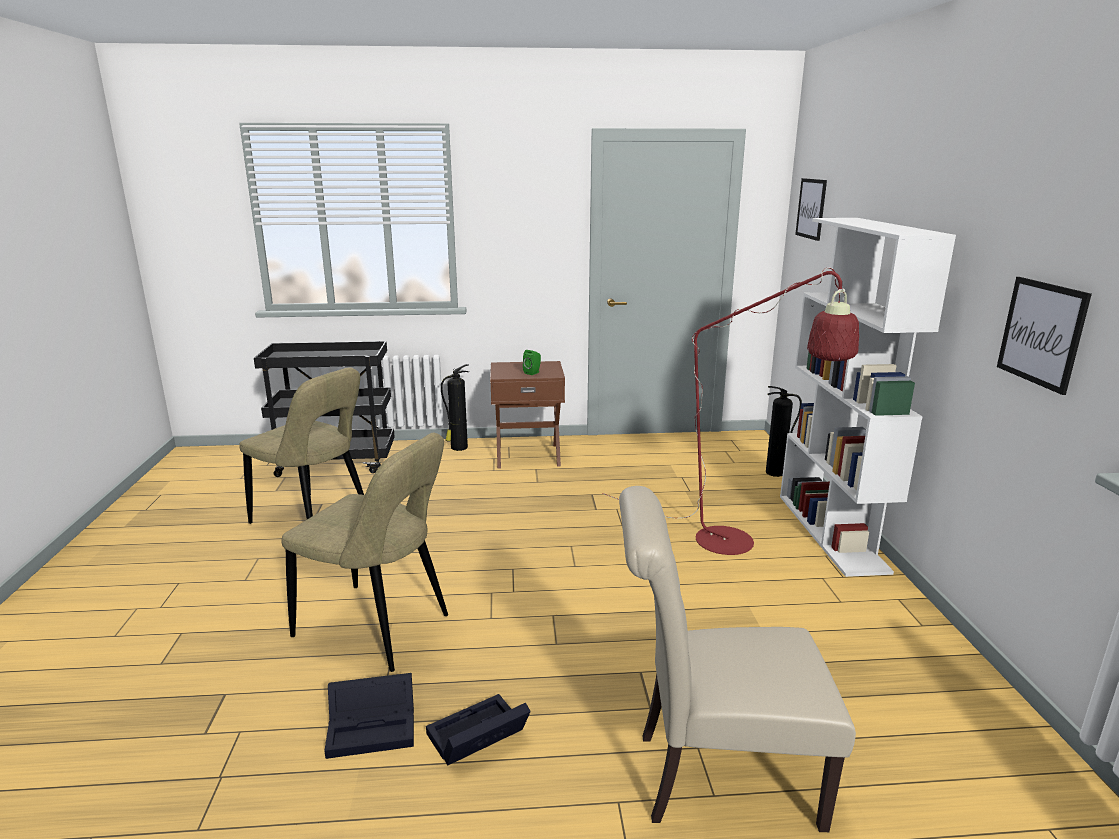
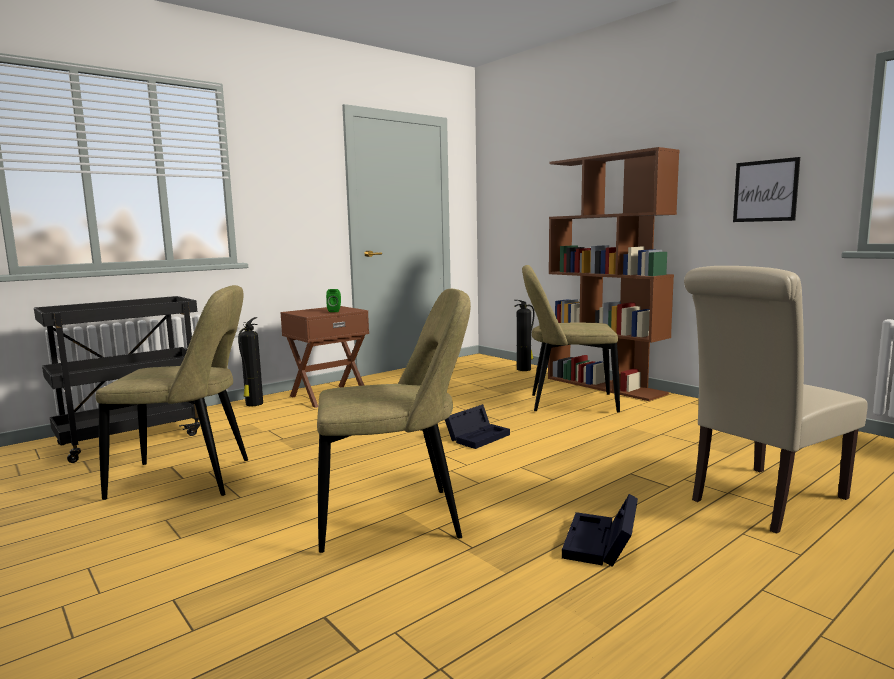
camera: 35 degrees left, 10 degrees down
(374, 727) = (514, 572): black storage box -> black storage box (478, 436)
(739, 545) = (568, 403): red floor lamp -> beige chair
(811, 208) = (507, 172): picture -> none
(832, 532) = (605, 386): white bookcase -> brown bookcase

